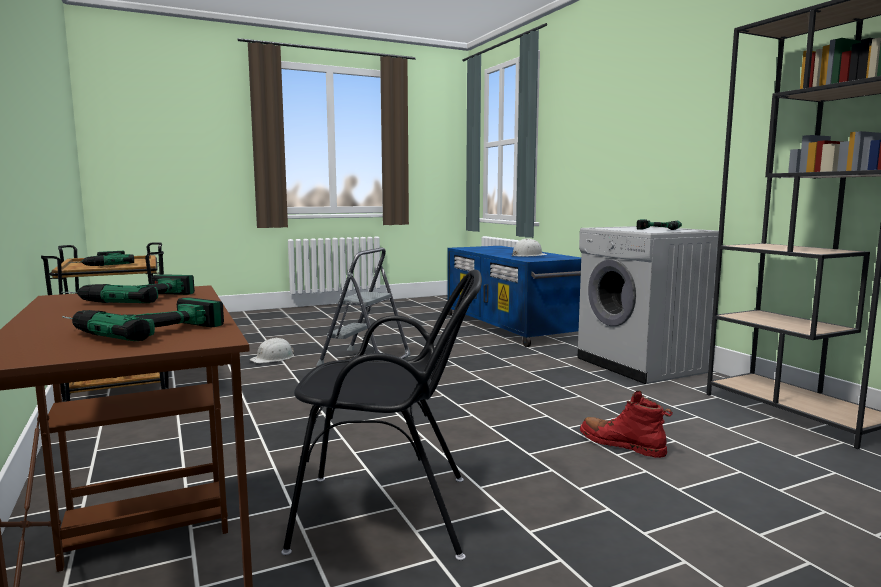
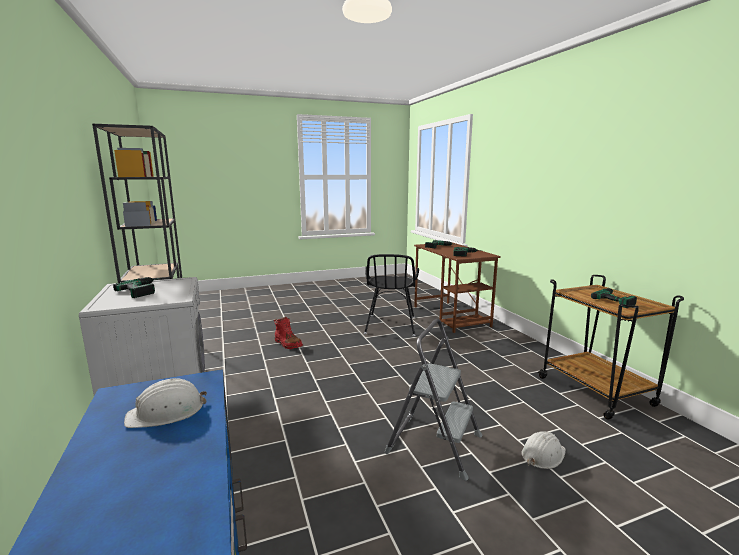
camera: 175 degrees left, 5 degrees up
(391, 513) = (390, 326): black chair -> black chair turned 90 degrees counterclockwise

